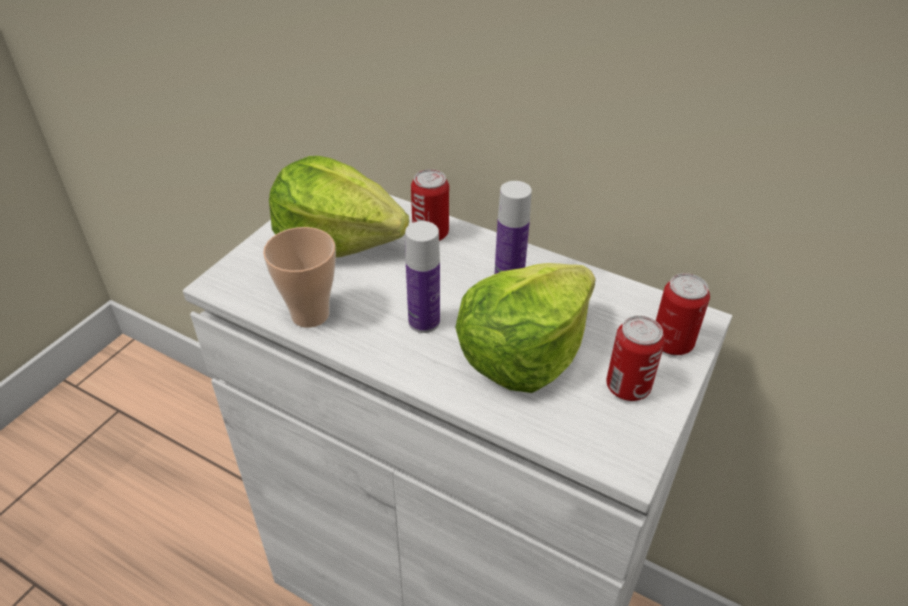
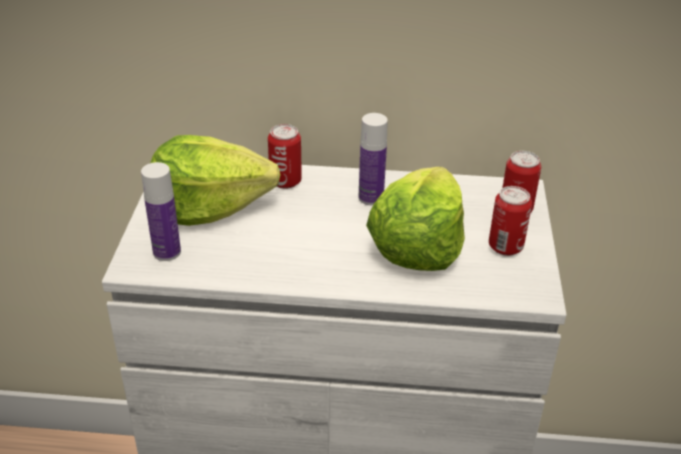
camera: 25 degrees left, 5 degrees down
(310, 314) = (232, 267): cup -> none
(424, 321) = (328, 246): bottle -> bottle (167, 252)

